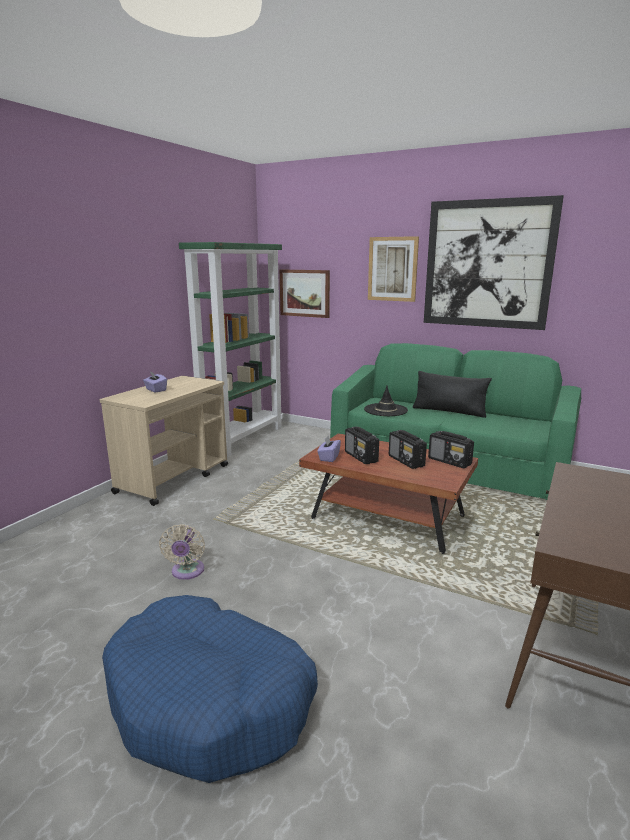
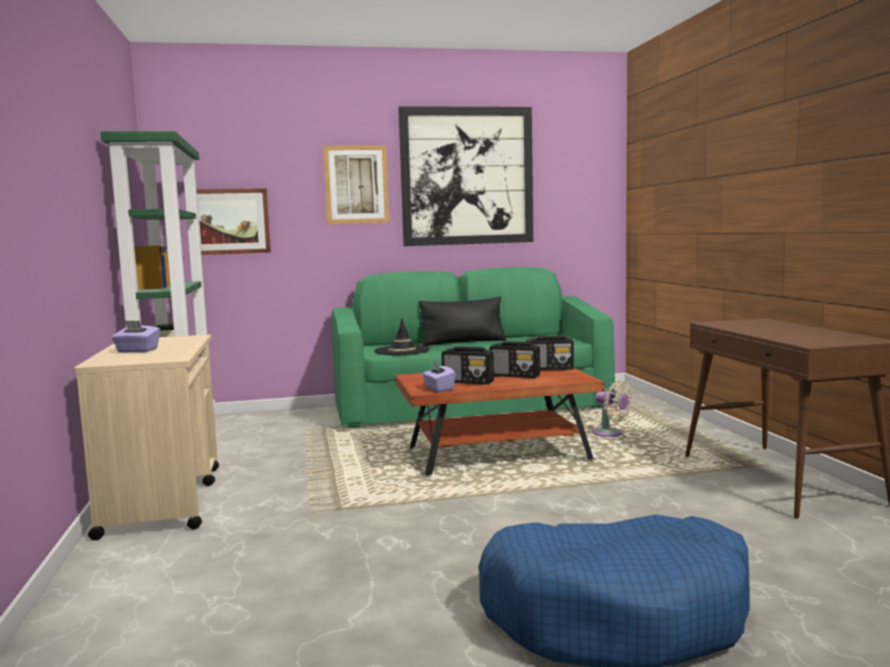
camera: 40 degrees left, 10 degrees down
(187, 572) = (384, 558): beige fan -> beige fan (610, 434)

